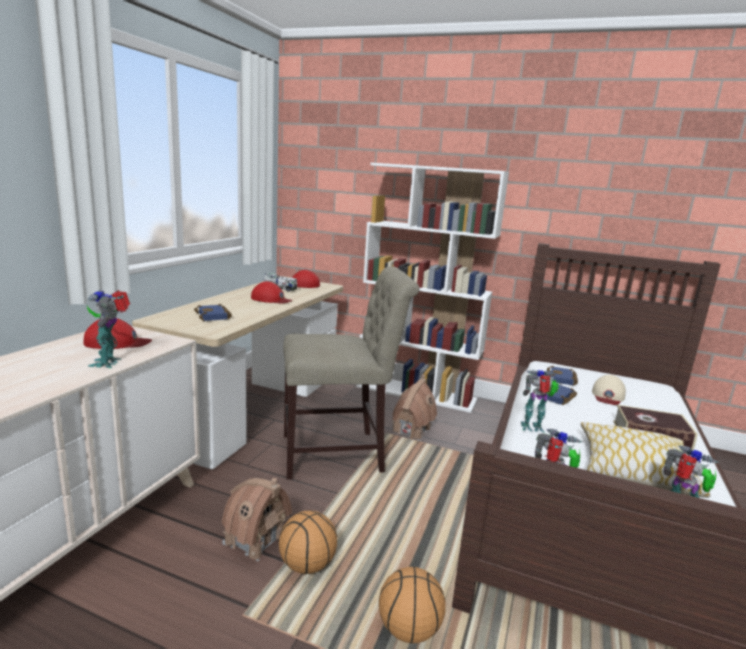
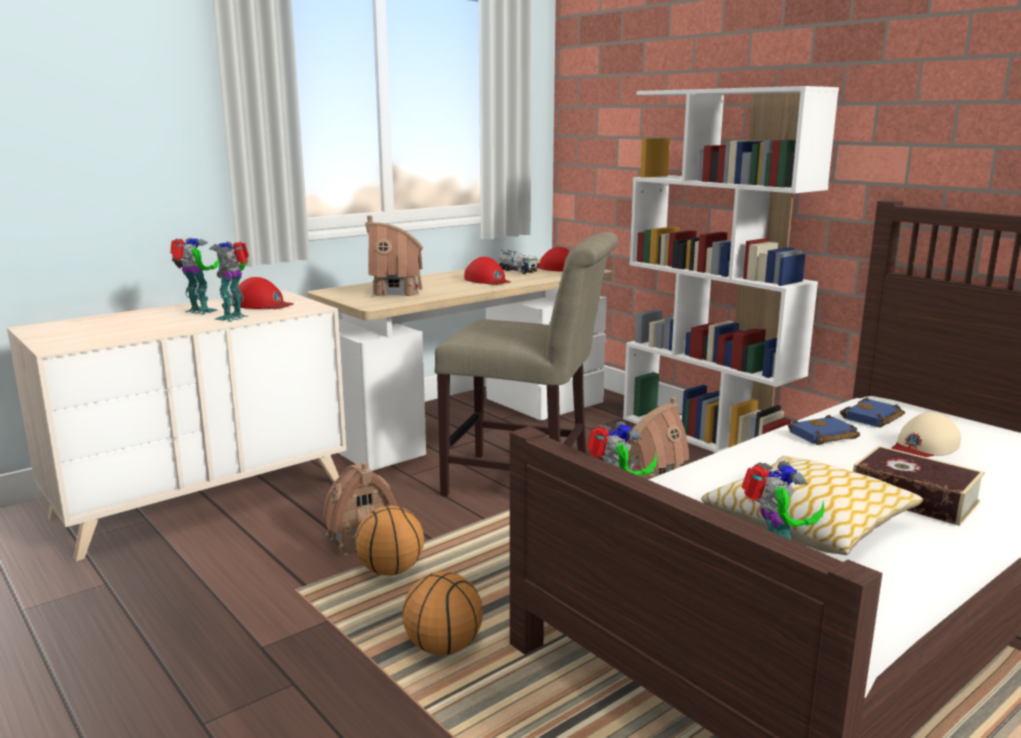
camera: 30 degrees right, 0 degrees up
(214, 316) = (396, 292): blue book -> toy house
(533, 428) = (722, 460): toy robot -> toy robot (199, 312)

